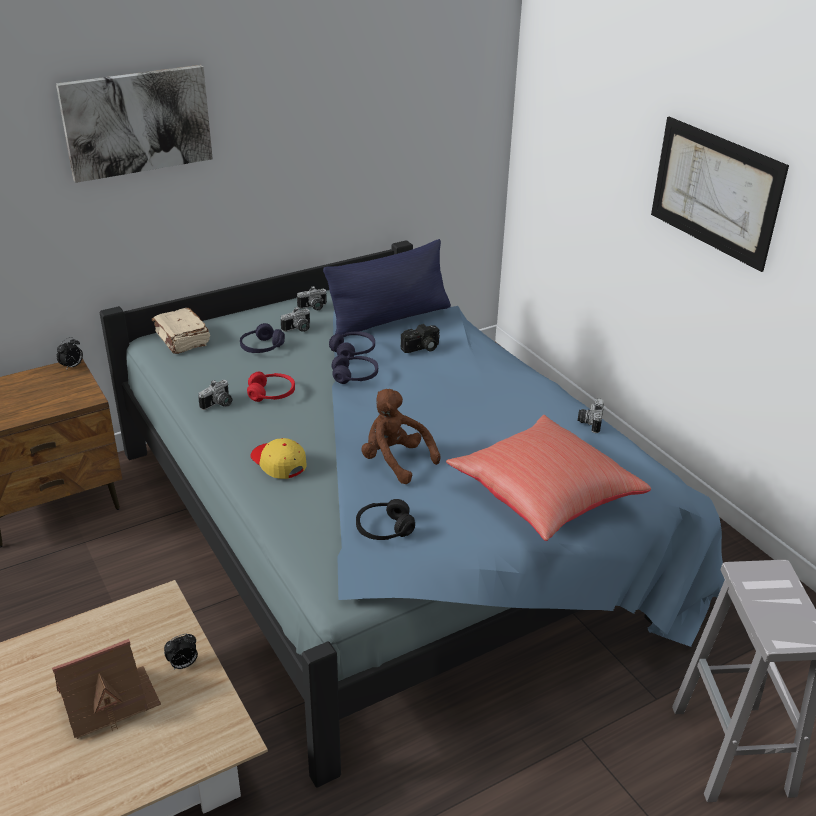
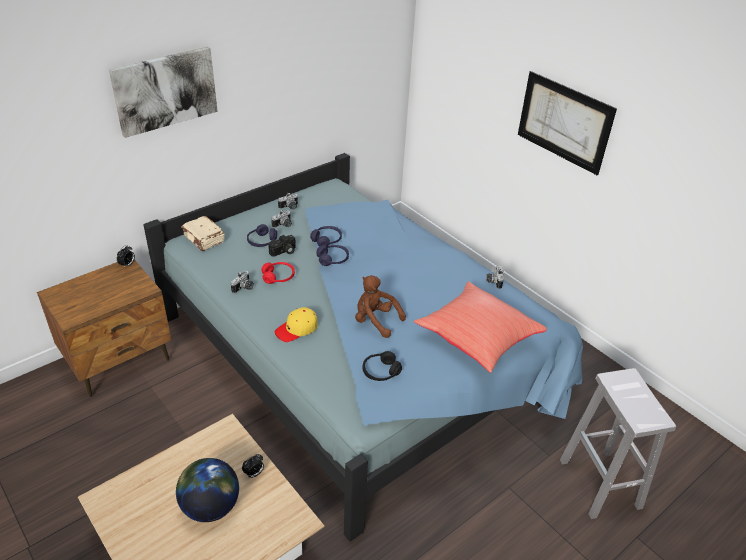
camera: 10 degrees left, 5 degrees up
(109, 702) = (210, 506): toy house -> globe
(278, 463) = (297, 329): yellow cap -> yellow cap turned 75 degrees counterclockwise
(390, 319) = (345, 213): blue pillow -> none
(421, 348) = (372, 234): camera -> camera (284, 252)

